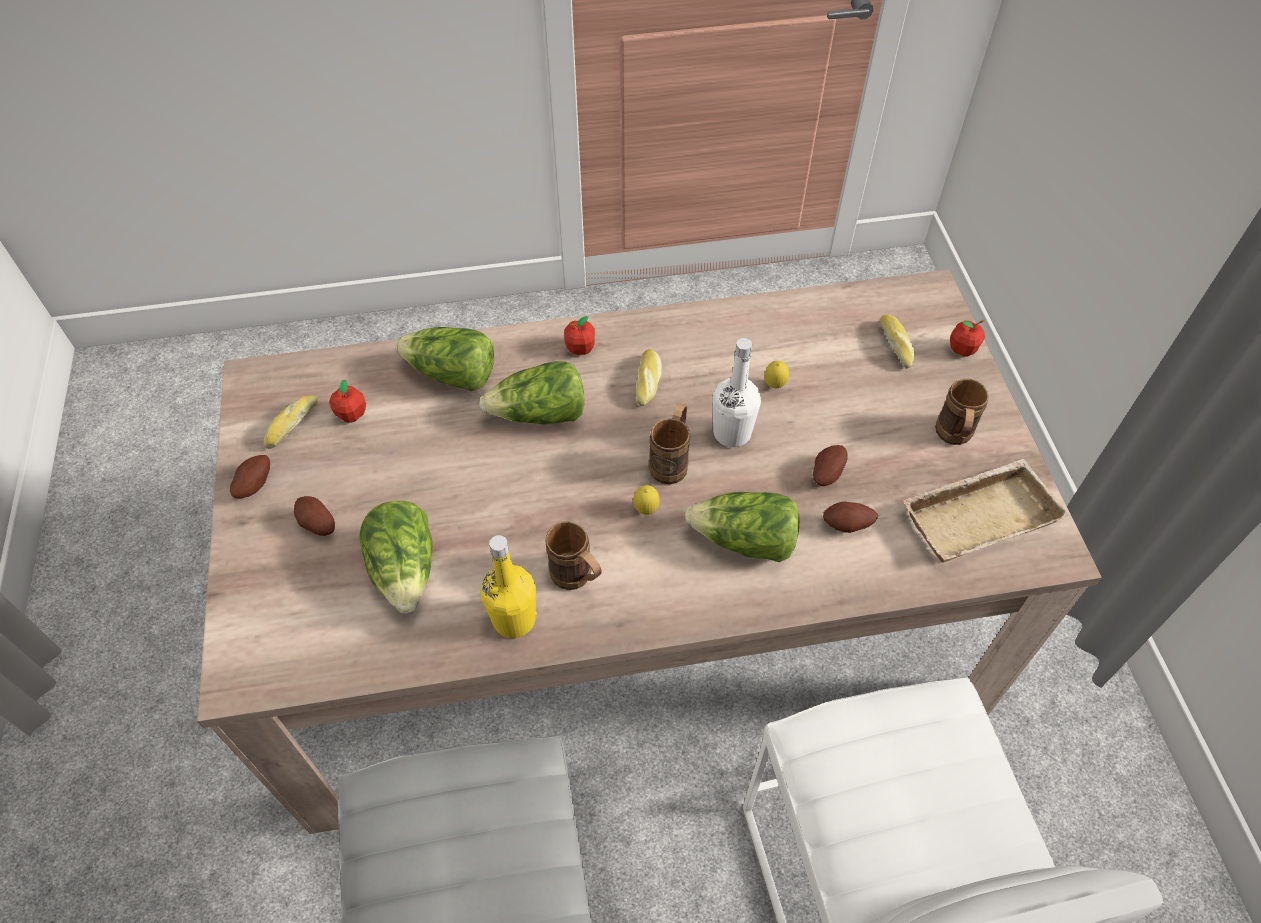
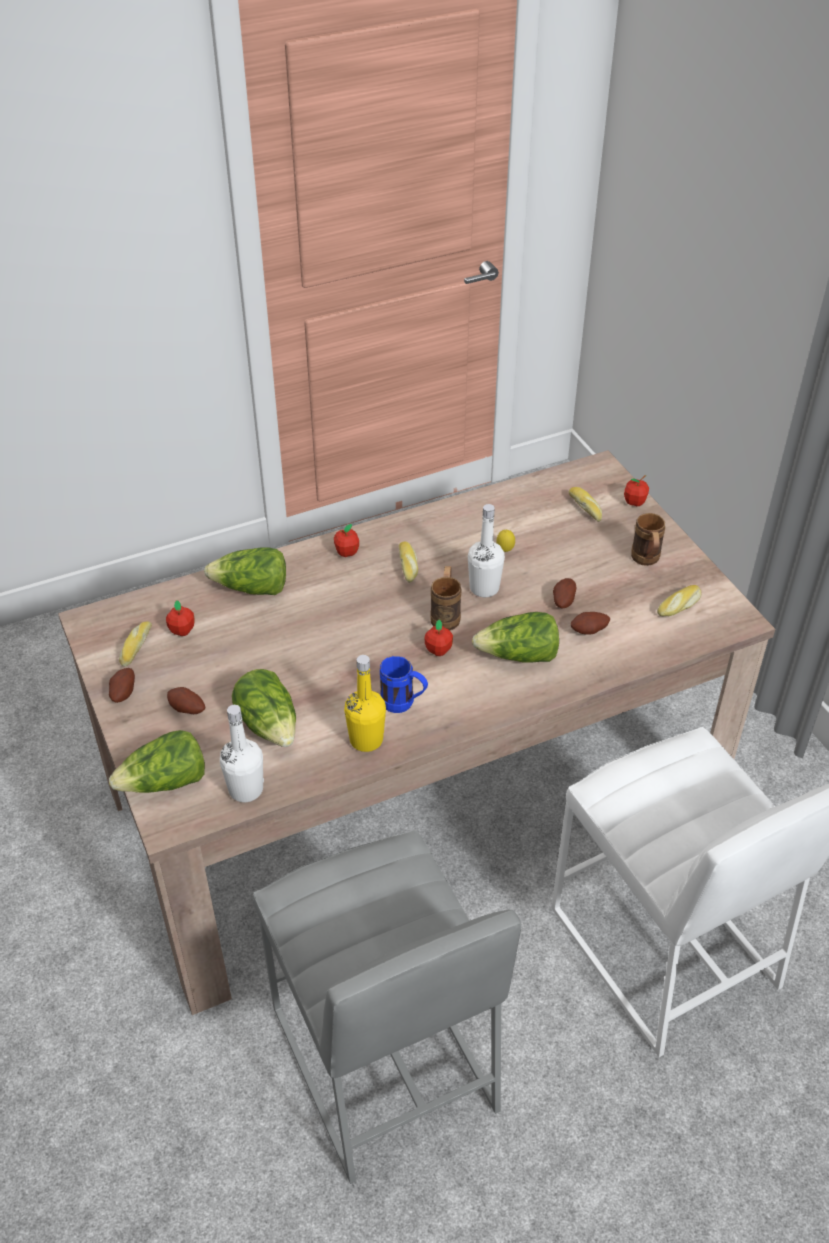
camera: 15 degrees left, 10 degrees down
(344, 656) = (246, 789): none -> white bottle
(540, 414) = (333, 603): lettuce -> lettuce (165, 782)
(577, 579) = (404, 705): brown mug -> blue mug
(646, 510) = (438, 650): lemon -> apple
(979, 514) = (679, 606): beige tray -> bread

